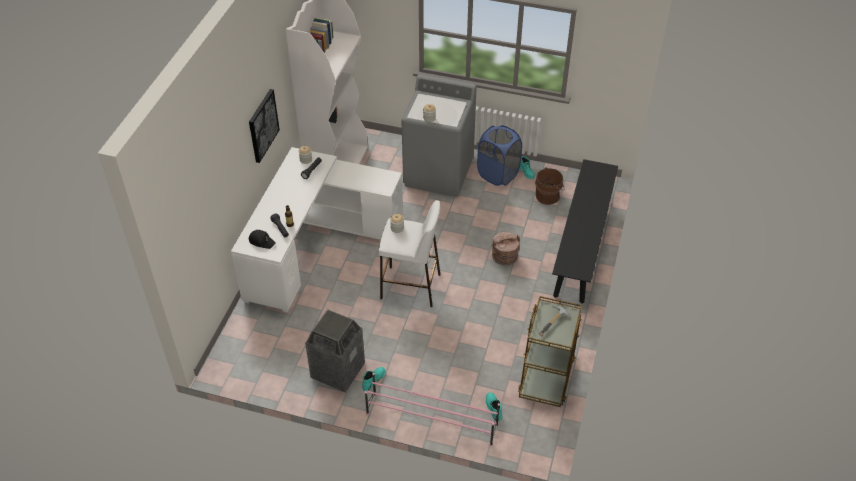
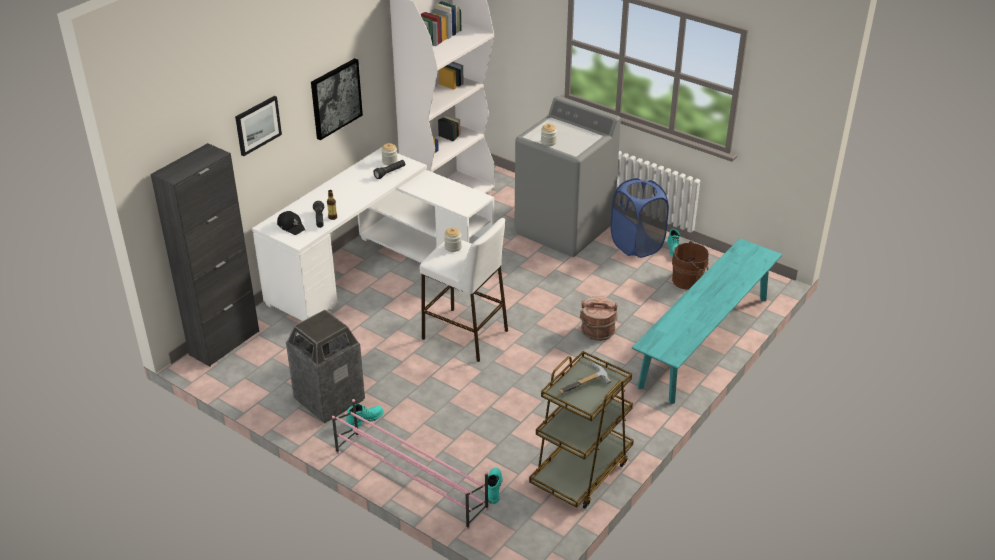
camera: 20 degrees right, 10 degrees down
(224, 172) = (257, 125): none -> picture
(229, 345) = (224, 343): none -> black cabinet
(582, 245) = (704, 341): black bench -> turquoise bench

